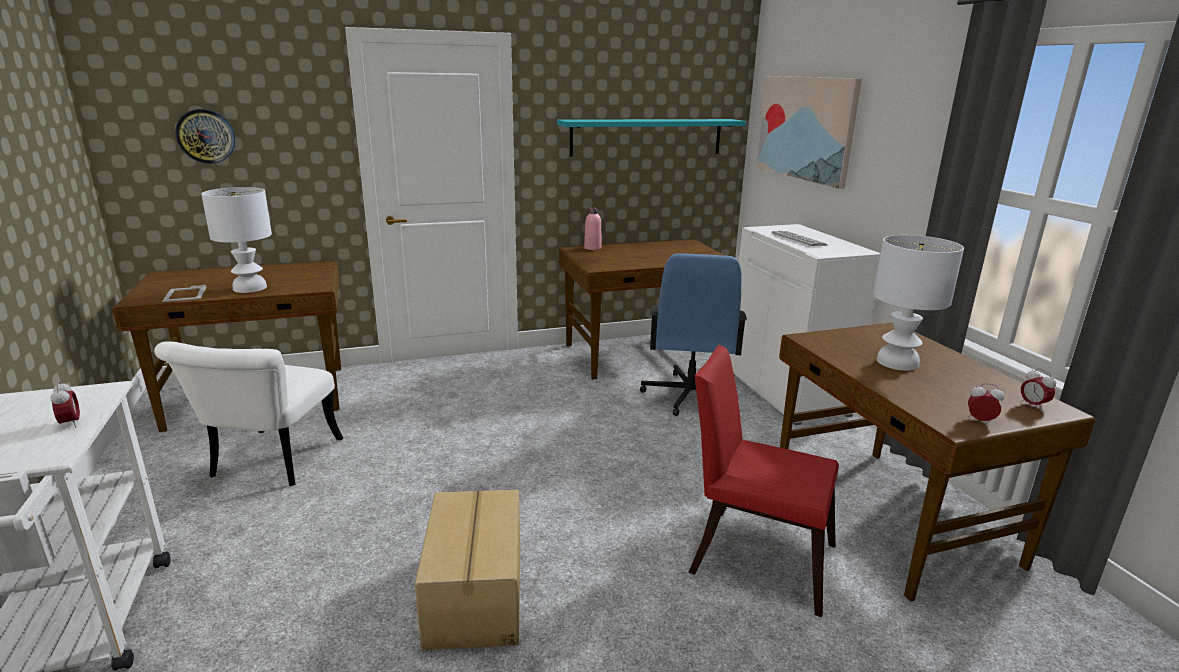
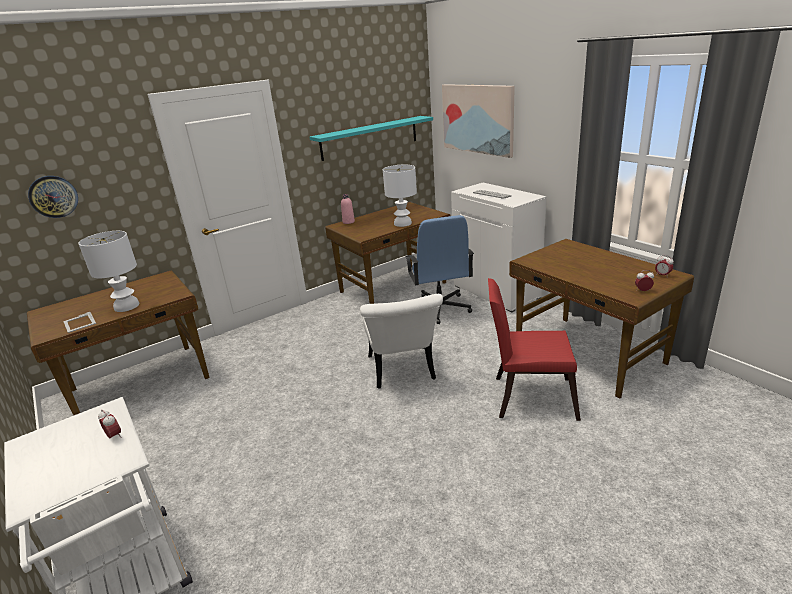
camera: 15 degrees left, 5 degrees up
(270, 464) = (186, 428): white chair -> white chair (403, 372)
(477, 593) = (384, 467): cardboard box -> none
(898, 362) = (583, 265): white table lamp -> white table lamp (403, 223)

